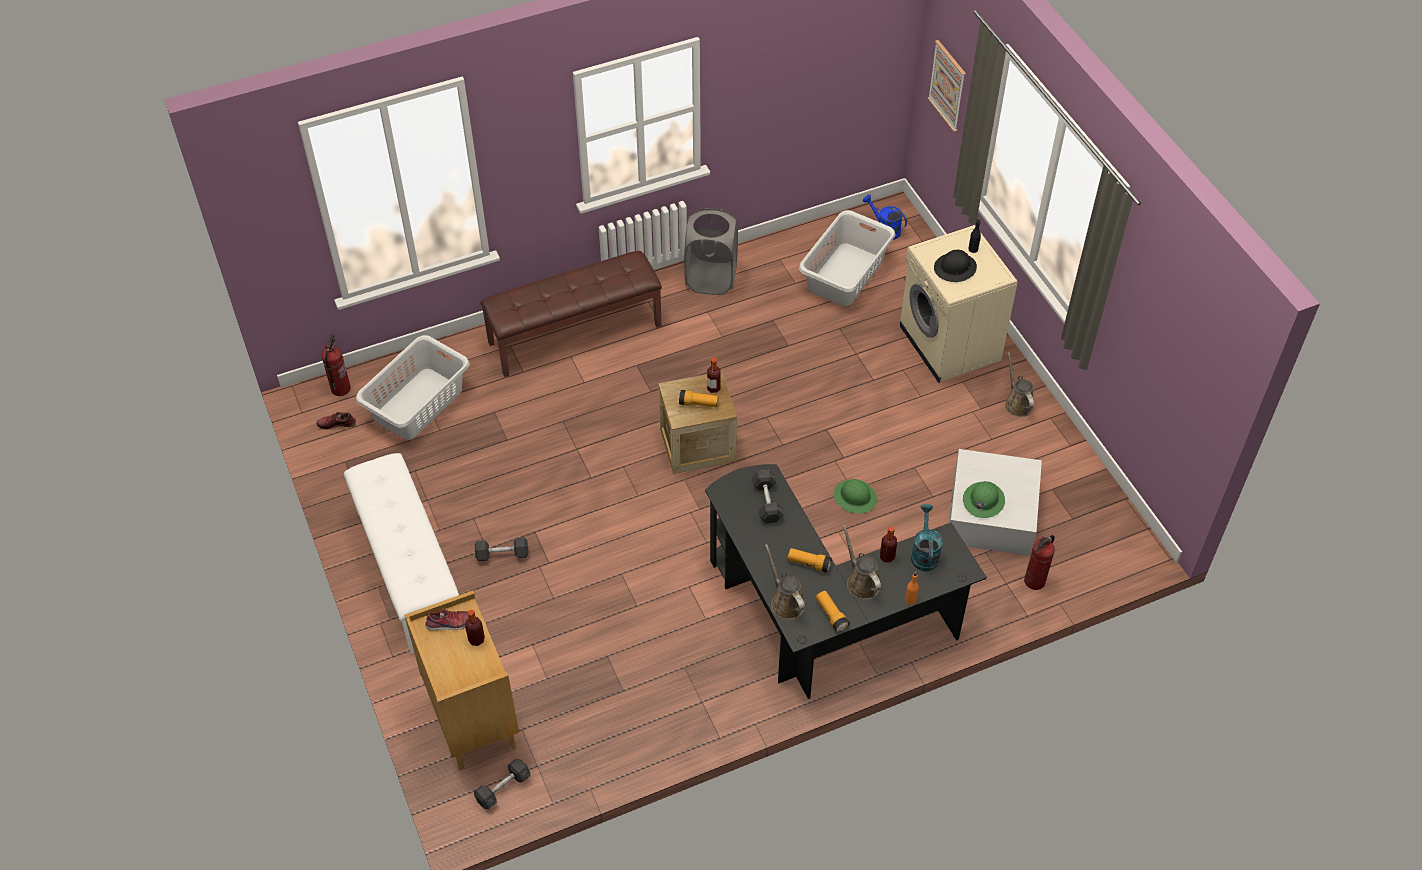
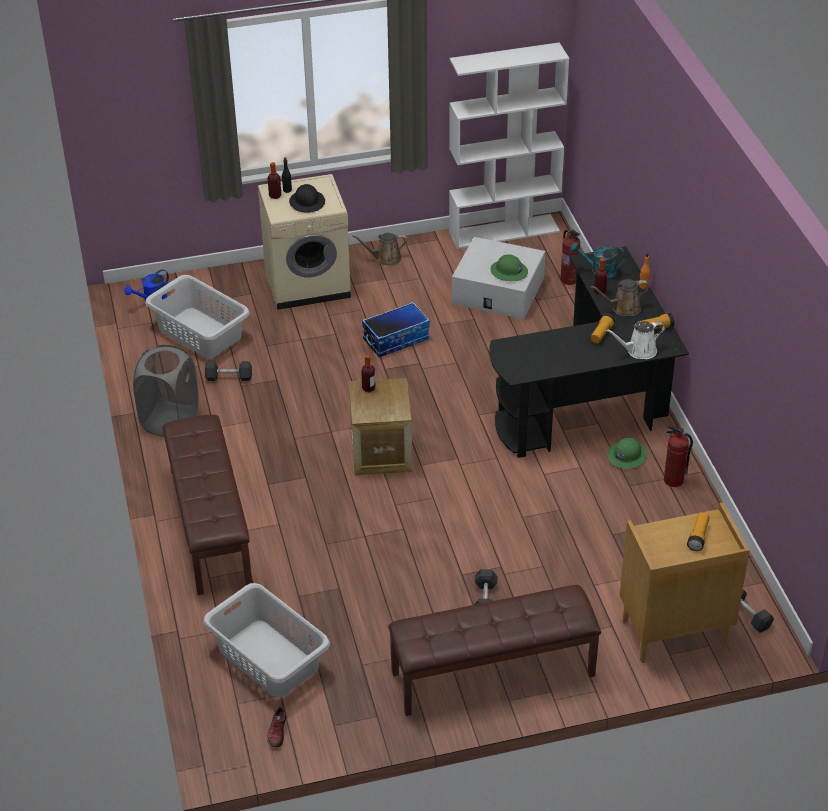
camera: 80 degrees left, 10 degrees down
(340, 388) = (225, 727): fire extinguisher -> fire extinguisher (673, 480)
(408, 571) = (493, 674): white bench -> brown bench
(449, 624) = (658, 544): shoe -> none
(476, 639) = (677, 527): bottle -> bottle (275, 196)
(698, 404) = (385, 400): flashlight -> flashlight (698, 536)
(767, 502) = (532, 350): grey dumbbell -> grey dumbbell (229, 377)
(785, 602) = (638, 351): brown watering can -> white watering can
(855, 497) = (465, 362): green hard hat -> green hard hat (626, 456)
(878, 432) = (396, 339): none -> storage box
(947, 85) = (138, 129): picture -> none
(1110, 507) = (504, 231): none -> white bookcase

